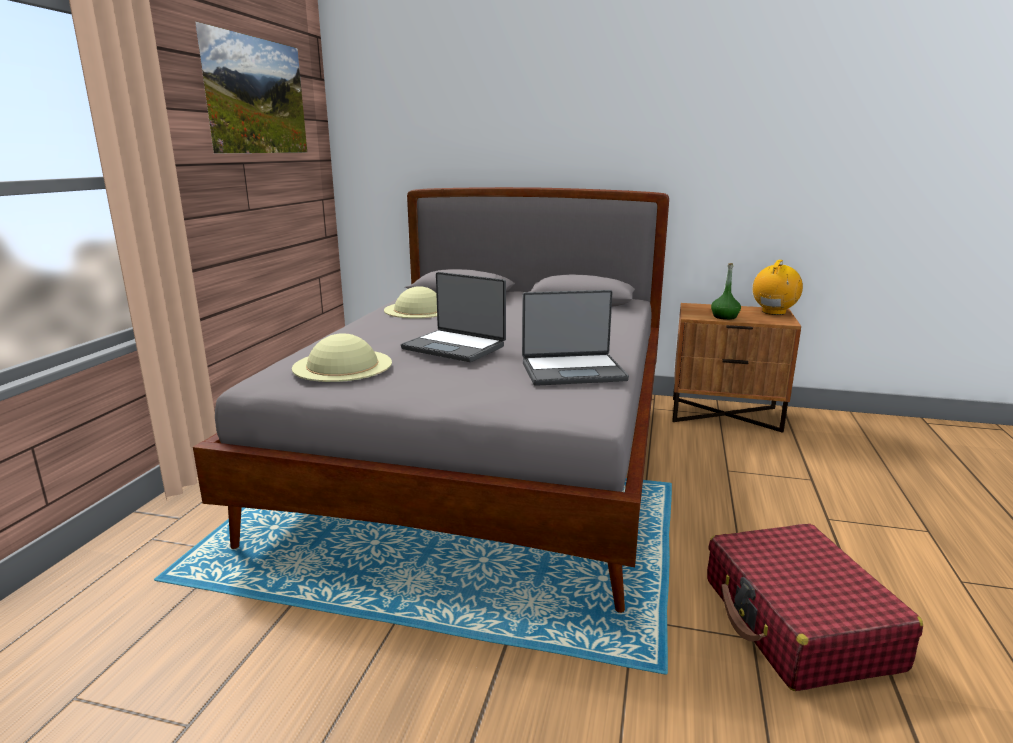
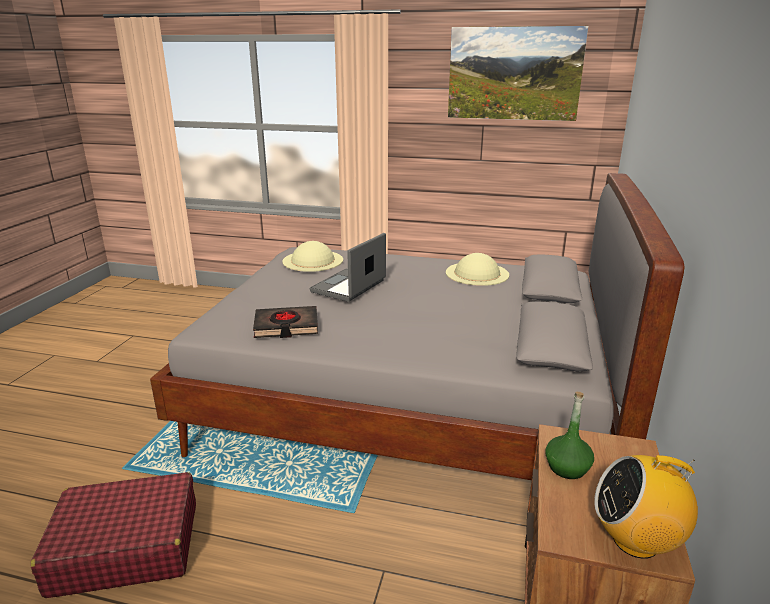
camera: 90 degrees right, 5 degrees up
(572, 371) = (286, 326): laptop -> black book
(773, 312) = (636, 541): radio -> radio turned 150 degrees clockwise

